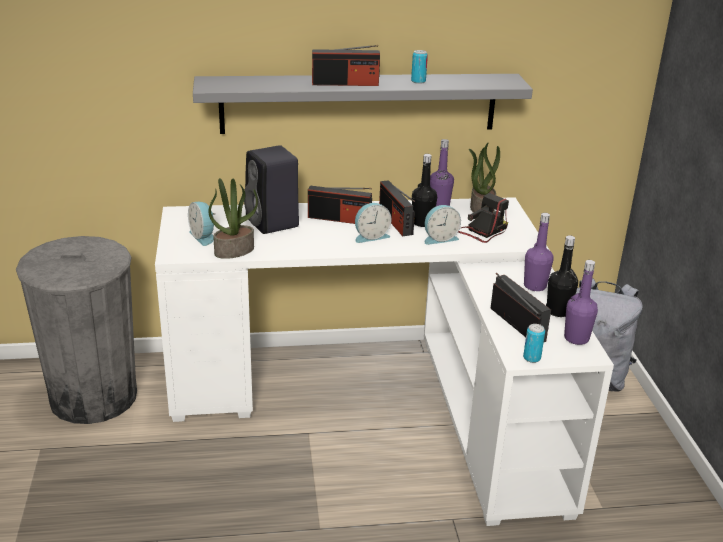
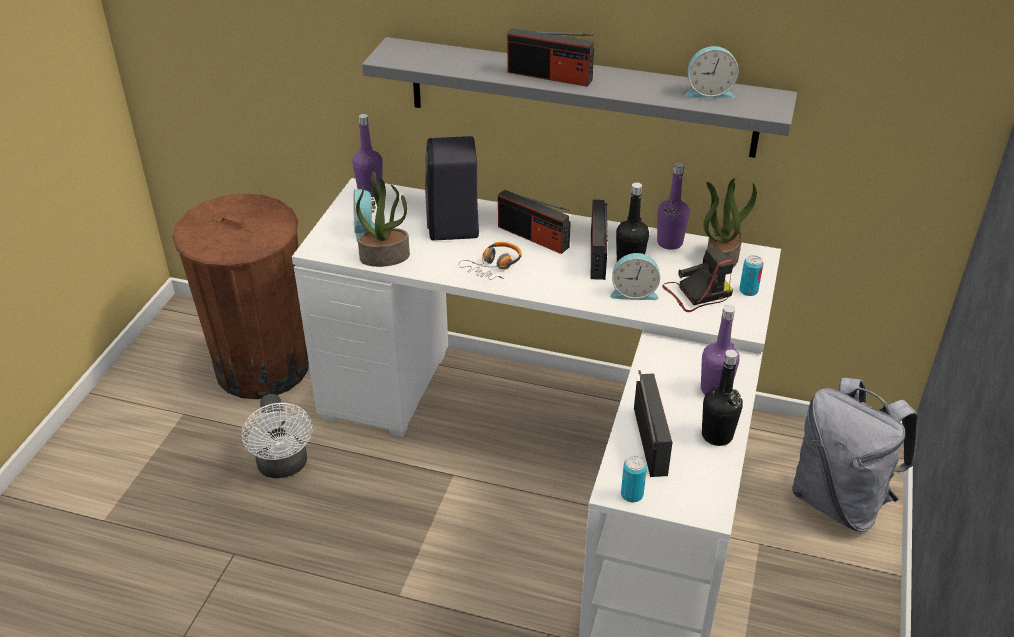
camera: 25 degrees right, 10 degrees up
(94, 396) = (262, 367): grey trash can -> brown trash can
(161, 464) = (284, 467): none -> white fan
(325, 241) = (494, 266): none -> headphones
(370, 236) = (552, 270): alarm clock -> alarm clock (708, 92)
(418, 81) = (645, 86): can -> can (748, 291)
(576, 338) = (710, 482): purple bottle -> purple bottle (370, 191)

